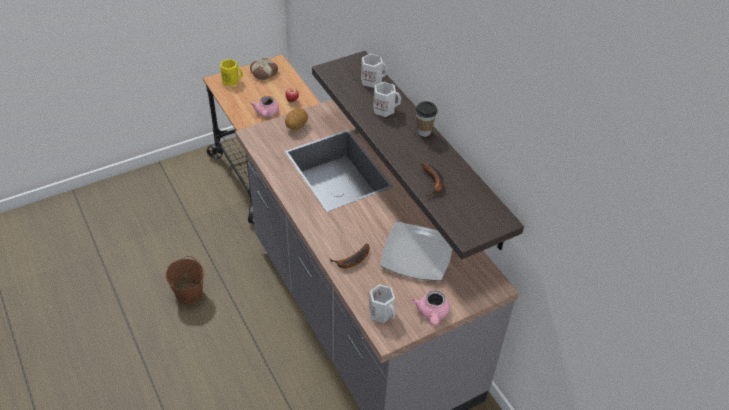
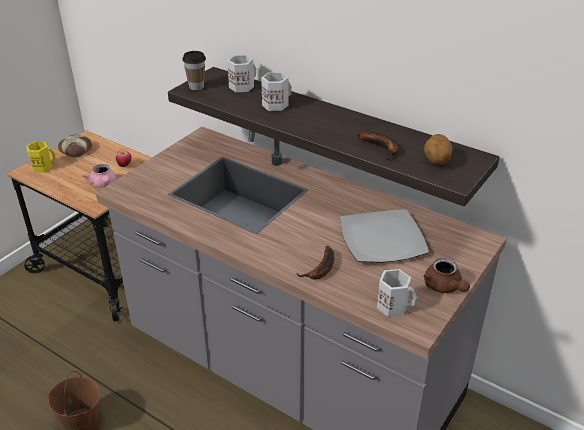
camera: 25 degrees left, 10 degrees down
(296, 126) = (164, 169): potato -> potato (436, 161)
(424, 132) = (332, 111): cup -> cup (196, 87)
(432, 314) = (444, 287): pink teapot -> brown teapot

